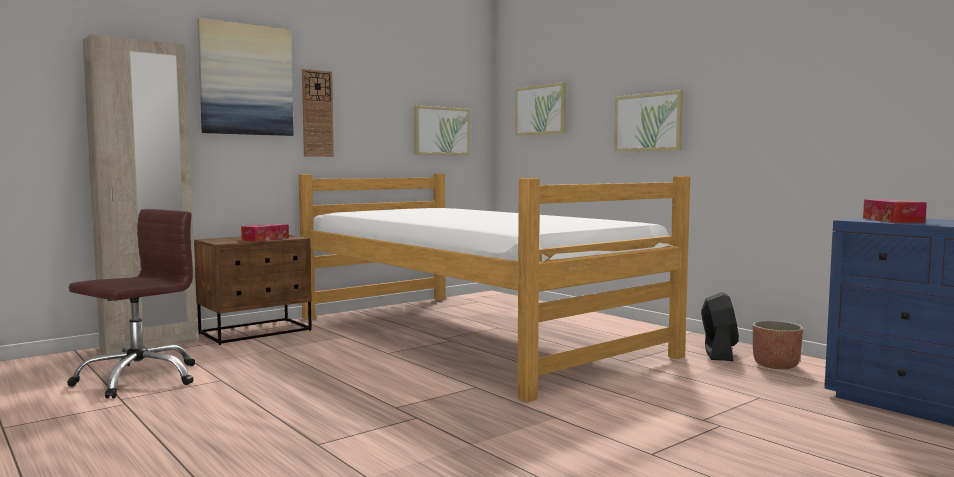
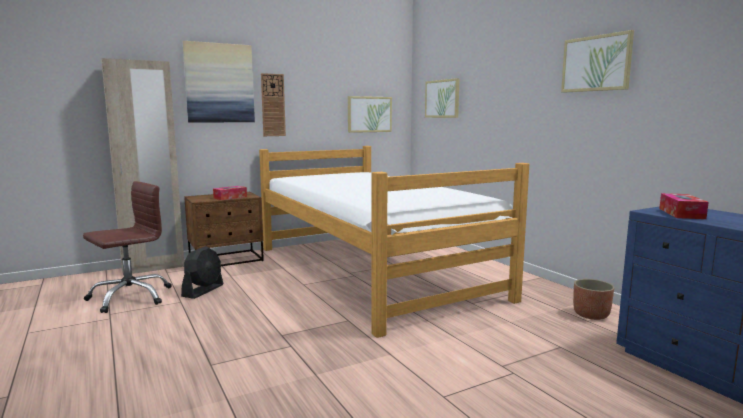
camera: 10 degrees right, 5 degrees up
(648, 122) = (515, 112): picture -> picture (596, 63)
(718, 353) = (550, 299): black fan -> black fan (203, 290)

